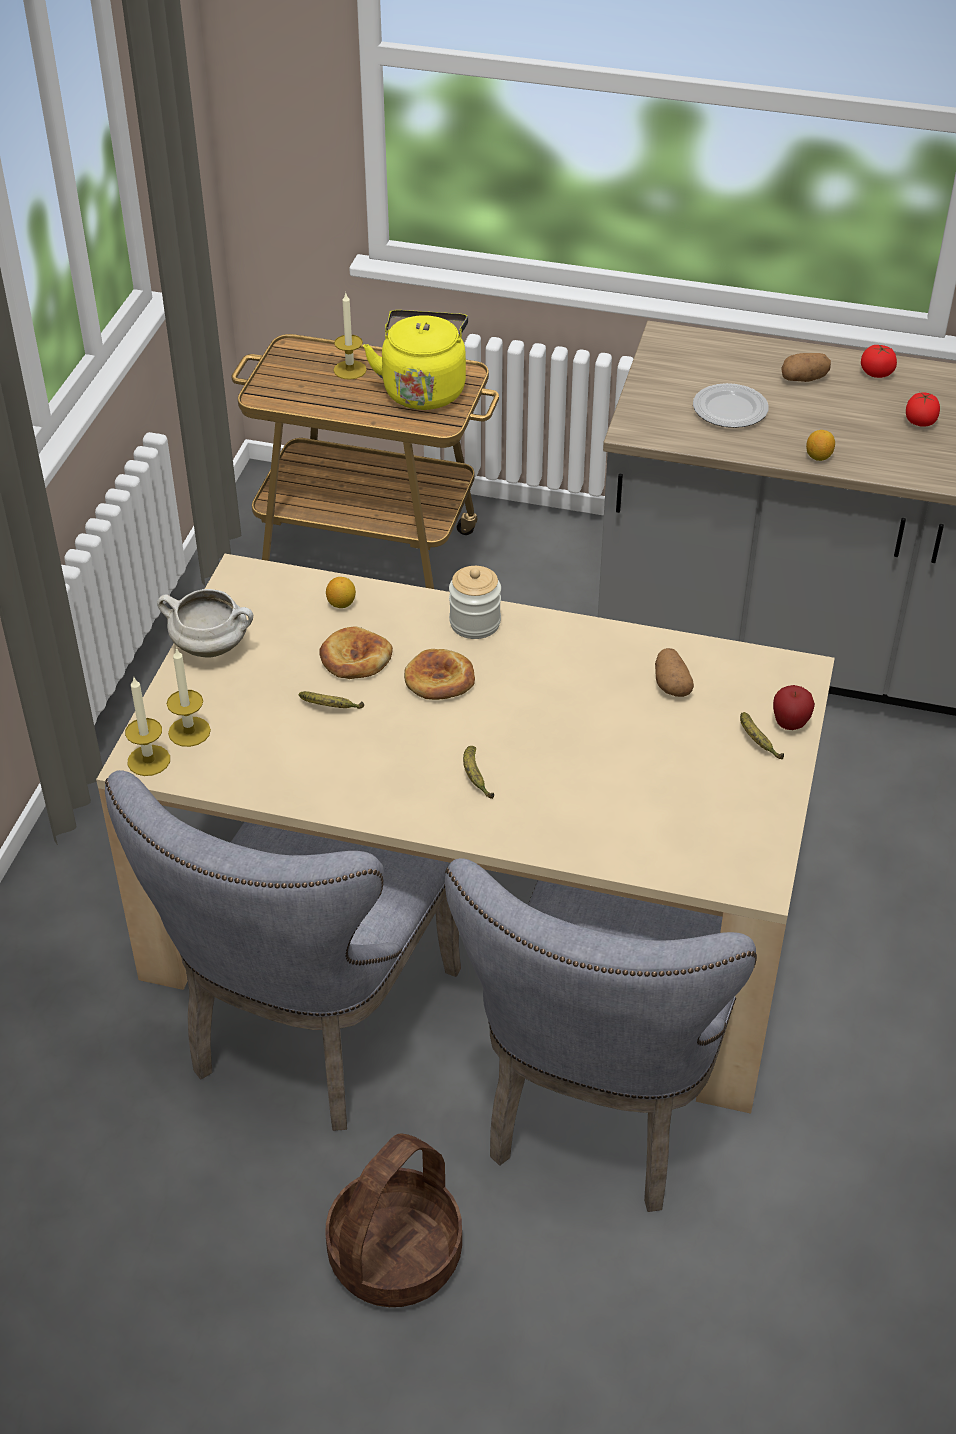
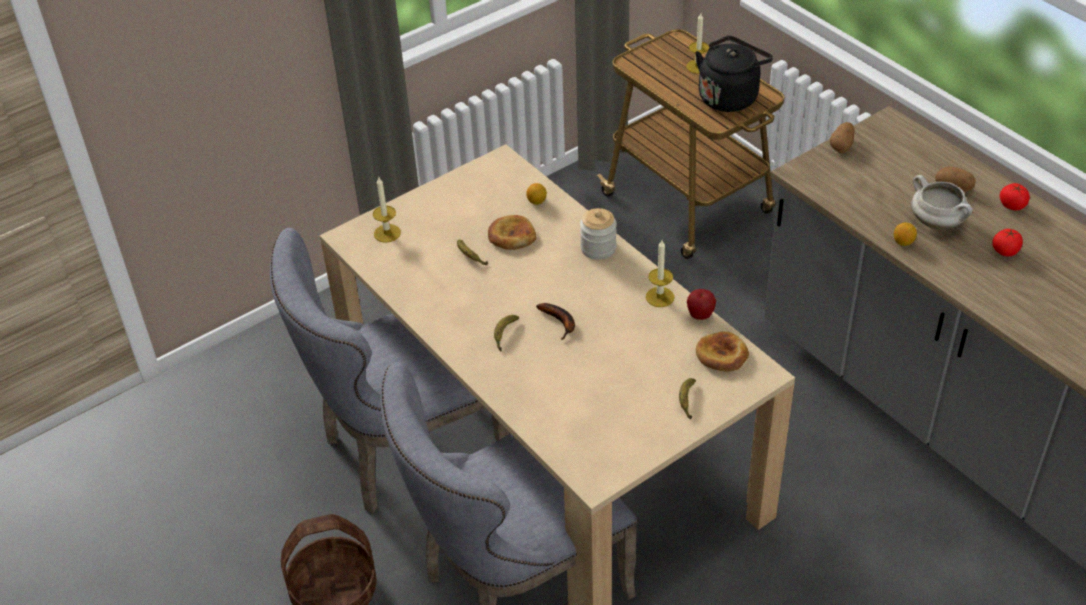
camera: 40 degrees right, 0 degrees up
(148, 760) = (352, 238): candle -> candle (660, 297)
(211, 646) = (445, 193): white cooking pot -> white cooking pot (937, 223)
(424, 389) = (730, 96): yellow kettle -> black kettle
(439, 679) = (544, 270): bread -> bread (722, 355)
(524, 729) = (560, 322): none -> banana
(671, 684) = (673, 341): potato -> potato (842, 145)
(730, 409) = (878, 186): plate -> none
(790, 724) = (719, 402): apple -> apple (700, 316)

